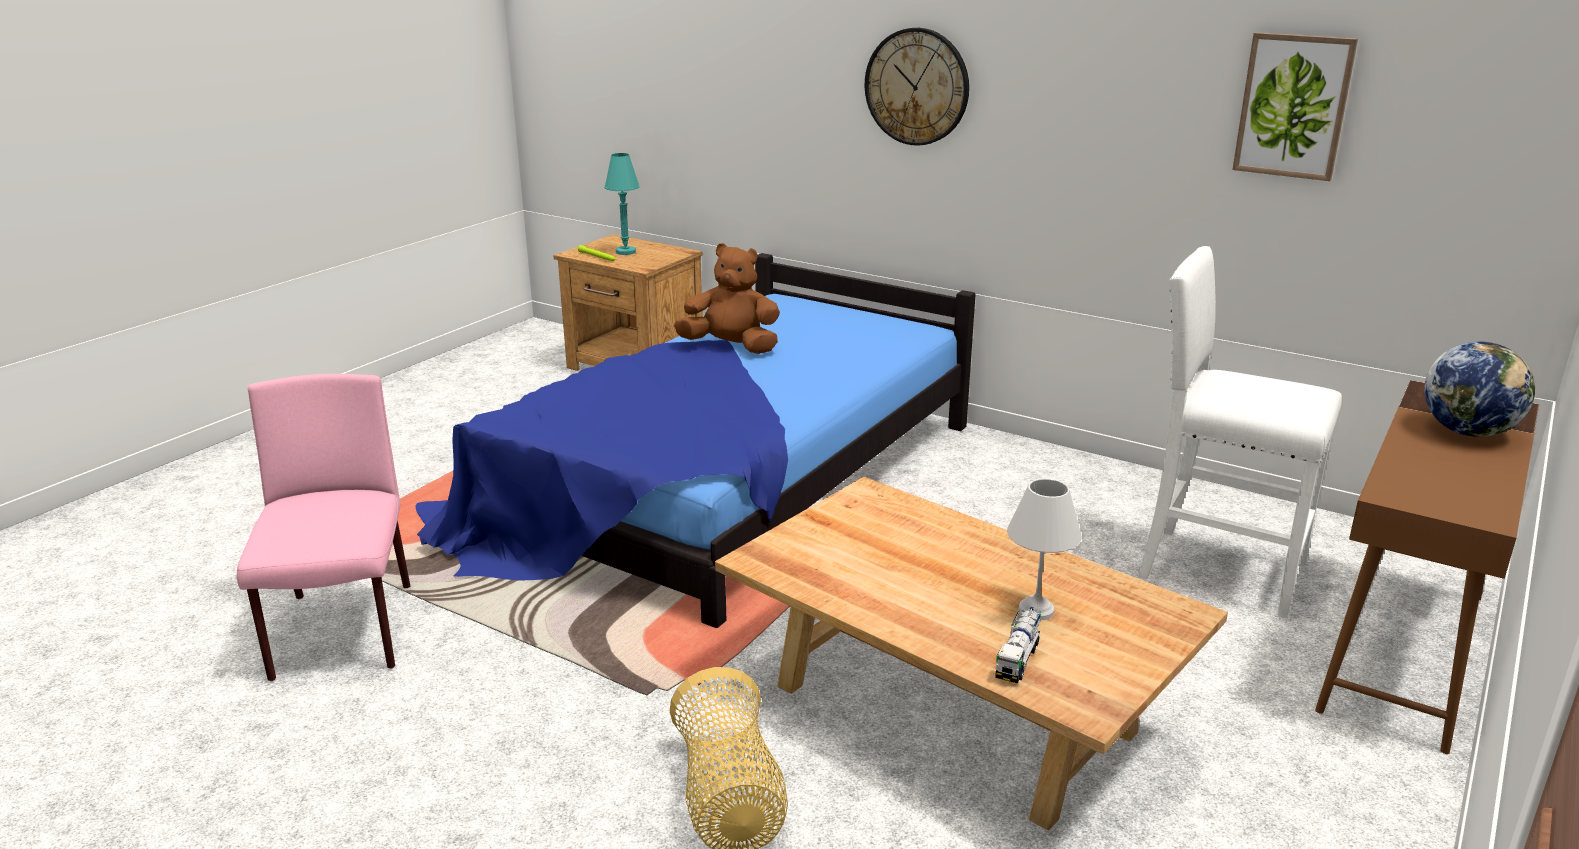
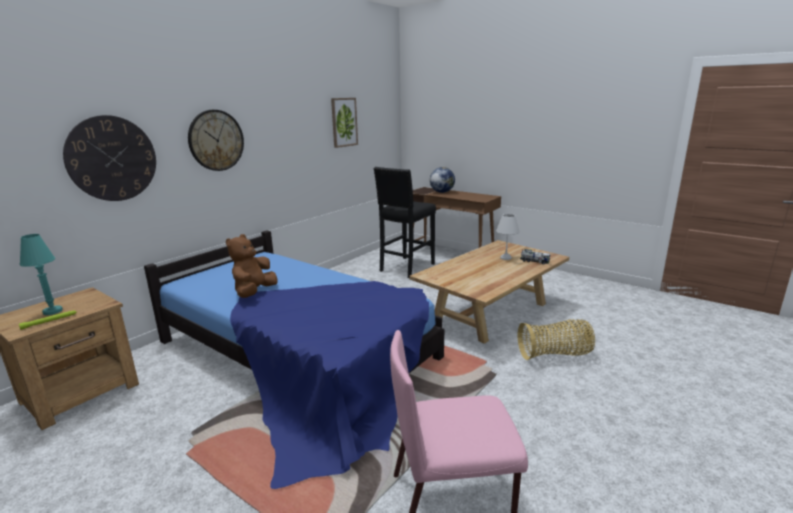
camera: 85 degrees left, 5 degrees down
(760, 84) = (112, 159): none -> wall clock
(1217, 569) = (406, 268): white stool -> black stool

